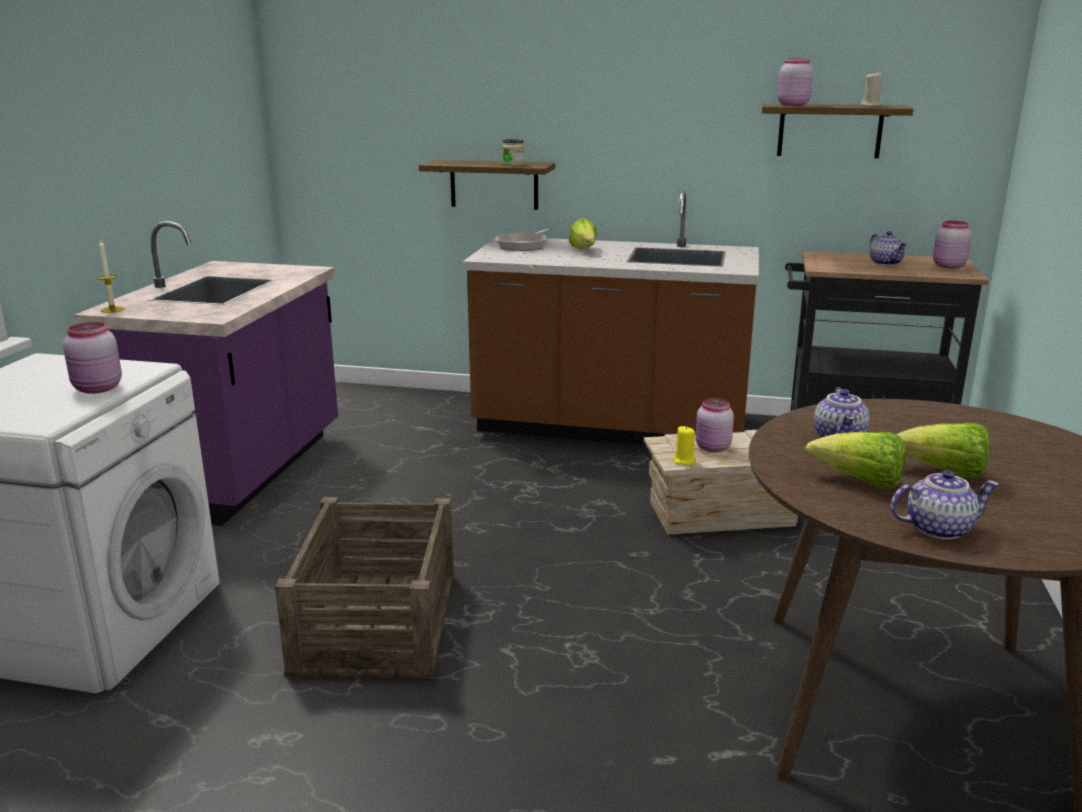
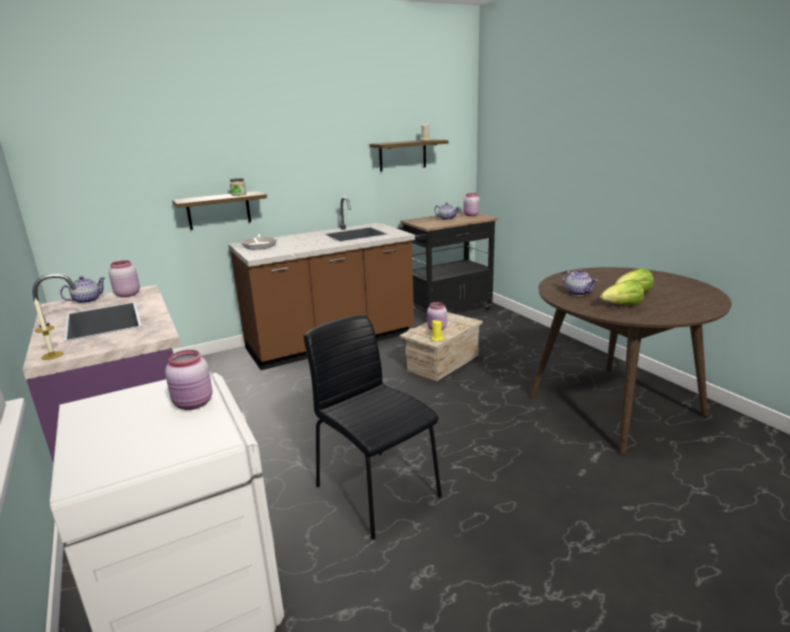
camera: 40 degrees left, 0 degrees up
(378, 621) = (374, 489): crate -> black chair
(584, 250) = (301, 241): lettuce -> none
(792, 105) = (391, 143): pink jar -> pink jar (127, 294)
(937, 528) = (675, 312): teapot -> teapot (86, 300)

